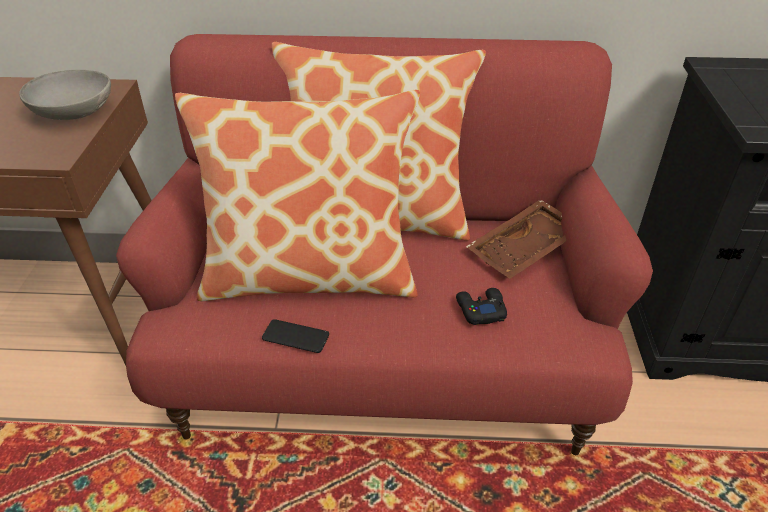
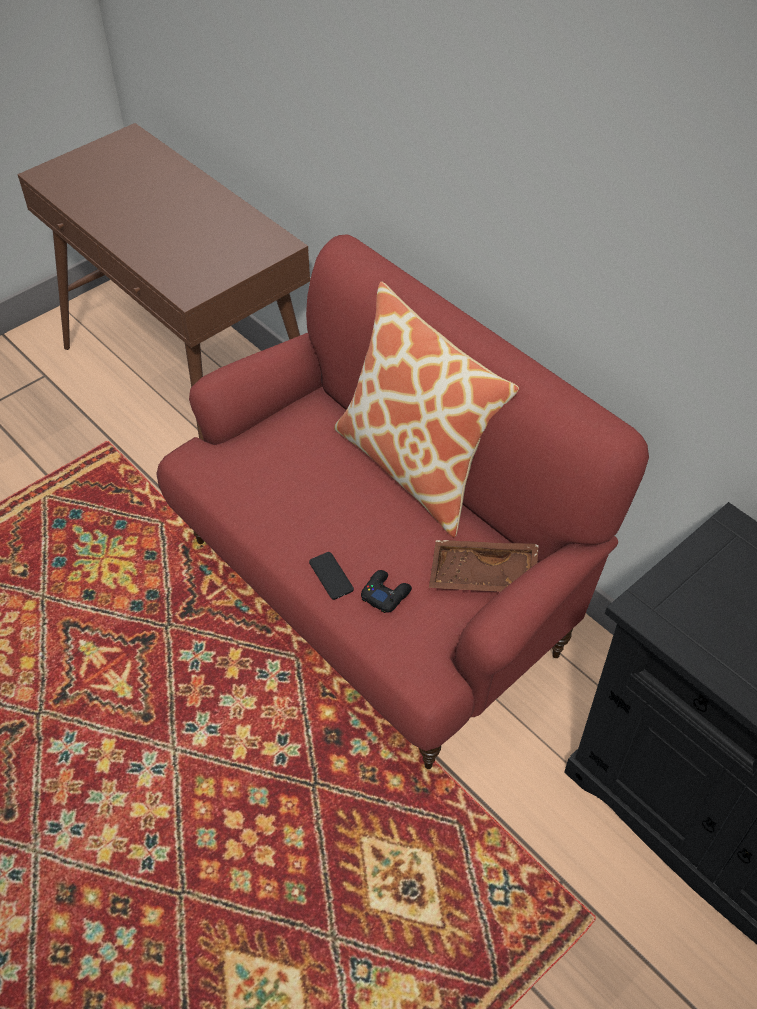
camera: 45 degrees right, 10 degrees up
(74, 113) = (236, 258): grey bowl -> none
(295, 336) = (252, 521): phone -> phone (331, 576)
(310, 275) = (312, 482): pillow -> none

